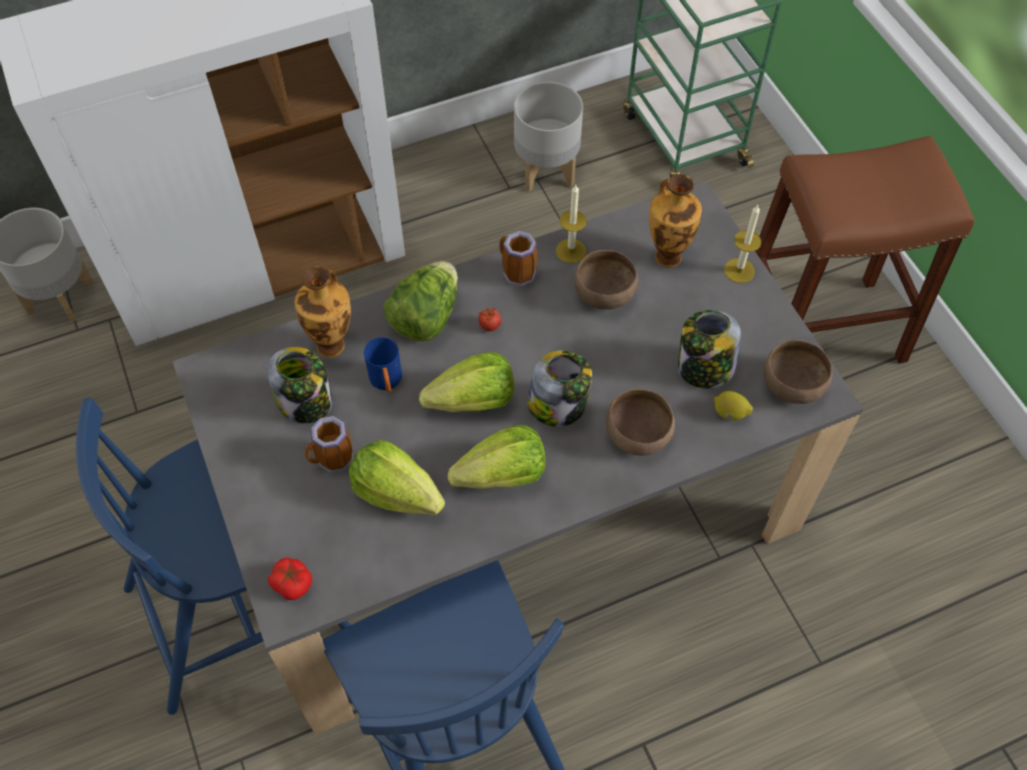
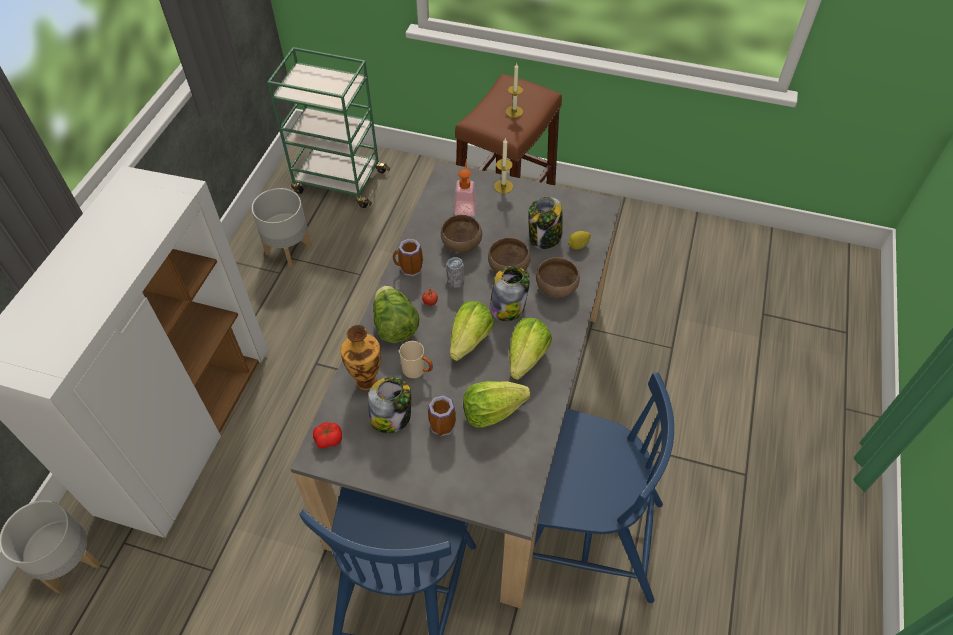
camera: 50 degrees left, 5 degrees down
(292, 582) = (502, 497): tomato -> tomato (328, 439)
(387, 382) = (418, 370): blue mug -> beige mug
(542, 329) = (455, 282): none -> can
(571, 251) = (421, 239): candle -> candle (514, 112)
(667, 255) = (465, 205): vase -> soap dispenser
(792, 384) = (585, 213): brown bowl -> brown bowl (508, 267)

